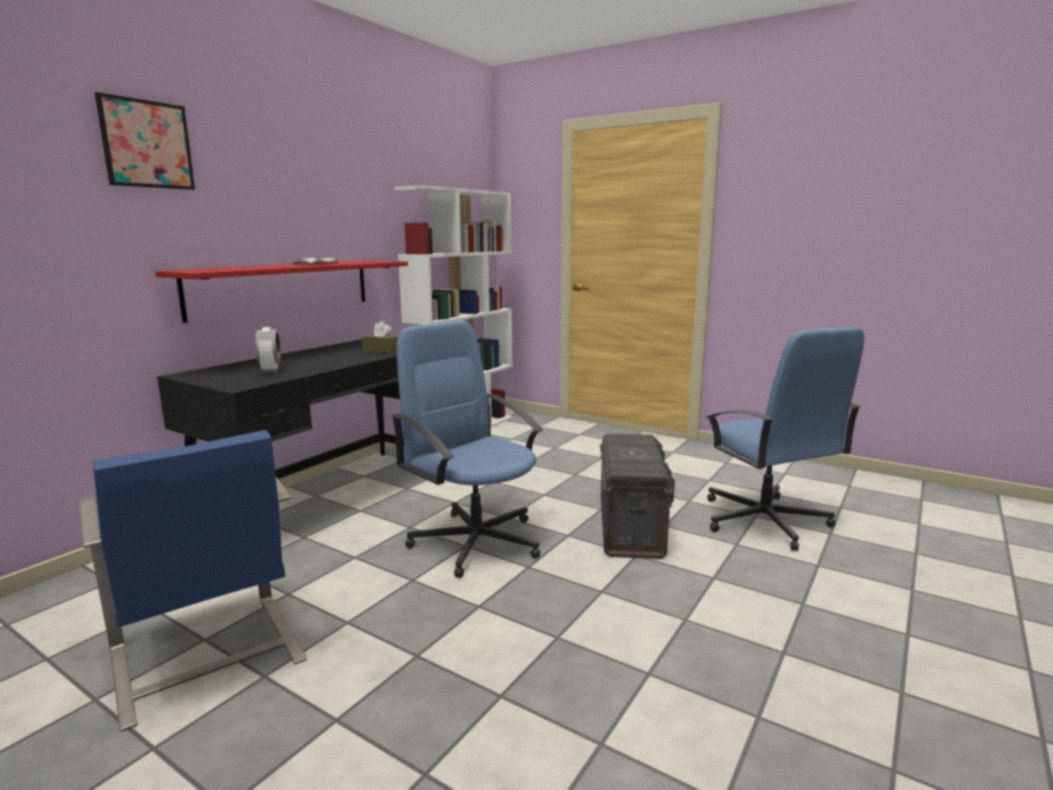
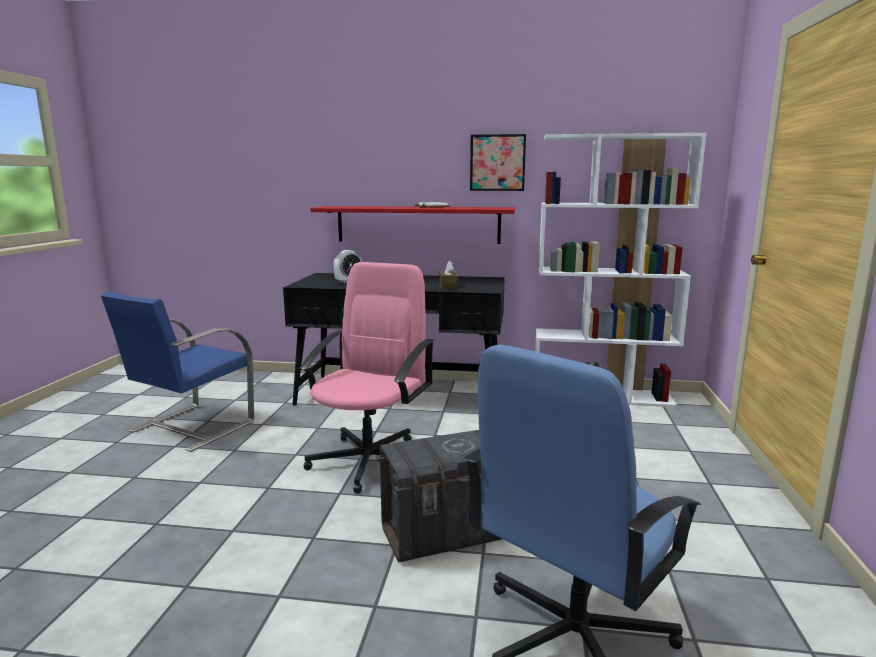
camera: 65 degrees right, 0 degrees up
(147, 144) = (328, 124): picture -> picture (497, 162)
(475, 541) = (370, 461): blue office chair -> pink office chair

